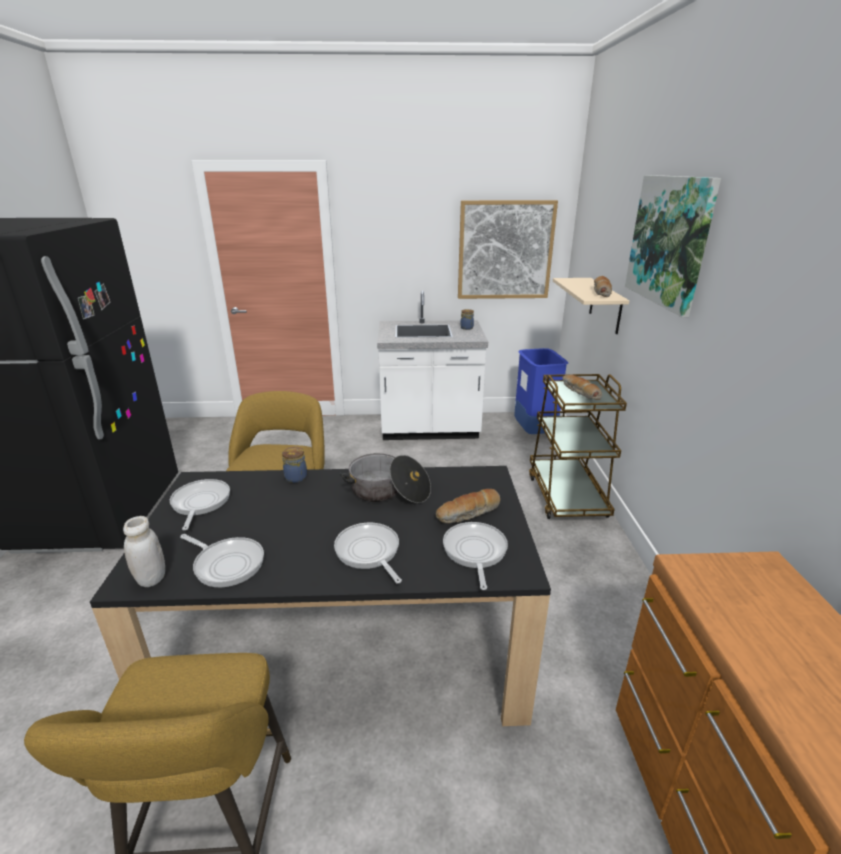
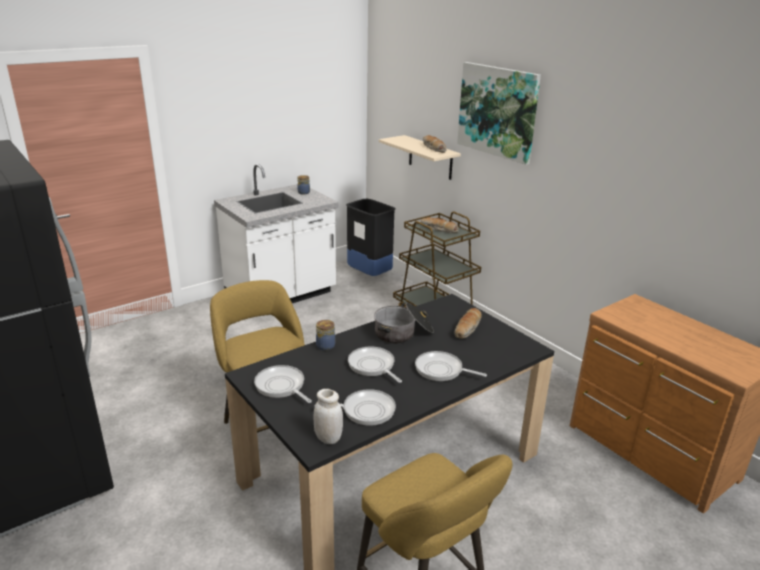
camera: 35 degrees left, 0 degrees up
(474, 552) = (497, 348): frying pan -> frying pan (372, 366)
(505, 250) = (317, 116): picture -> none
(534, 433) = (369, 275): blue trash can -> black trash can

